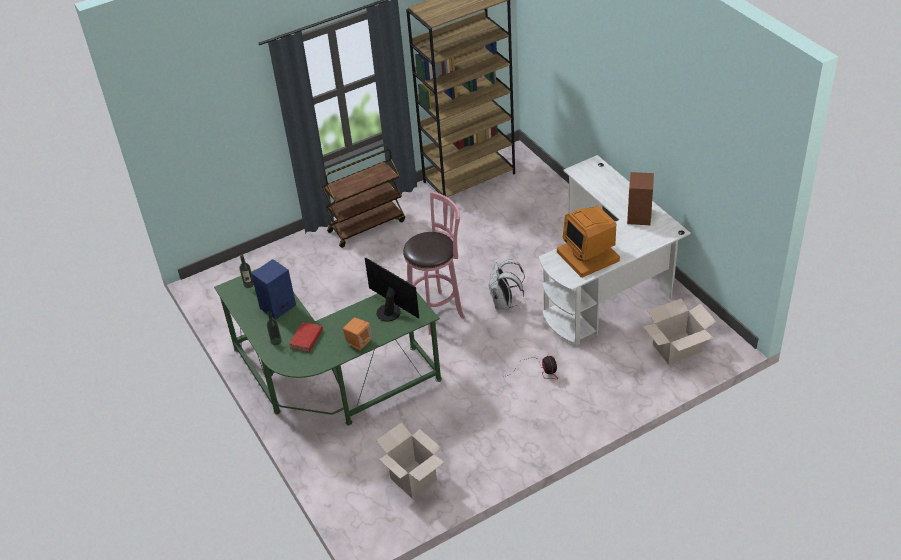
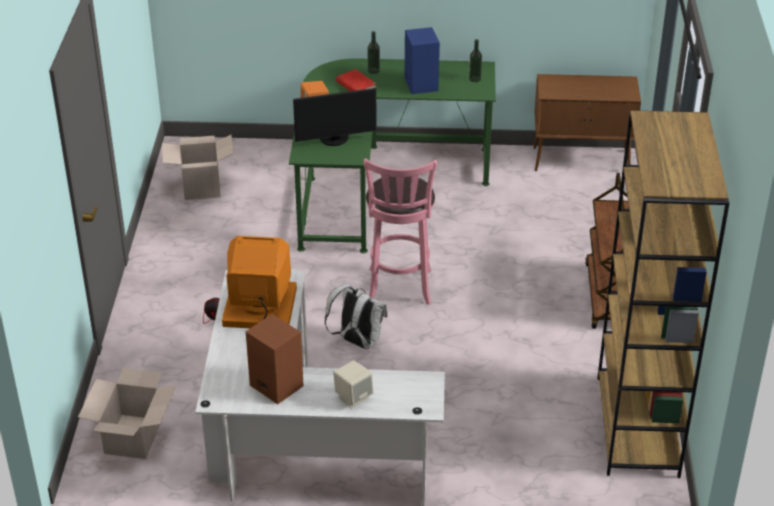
camera: 120 degrees right, 5 degrees down
(217, 296) = (582, 160): none -> brown cabinet
(616, 188) = (353, 397): none -> beige speaker

